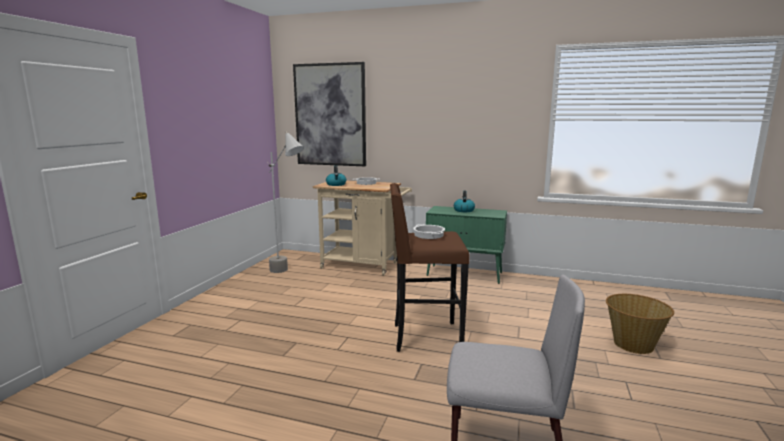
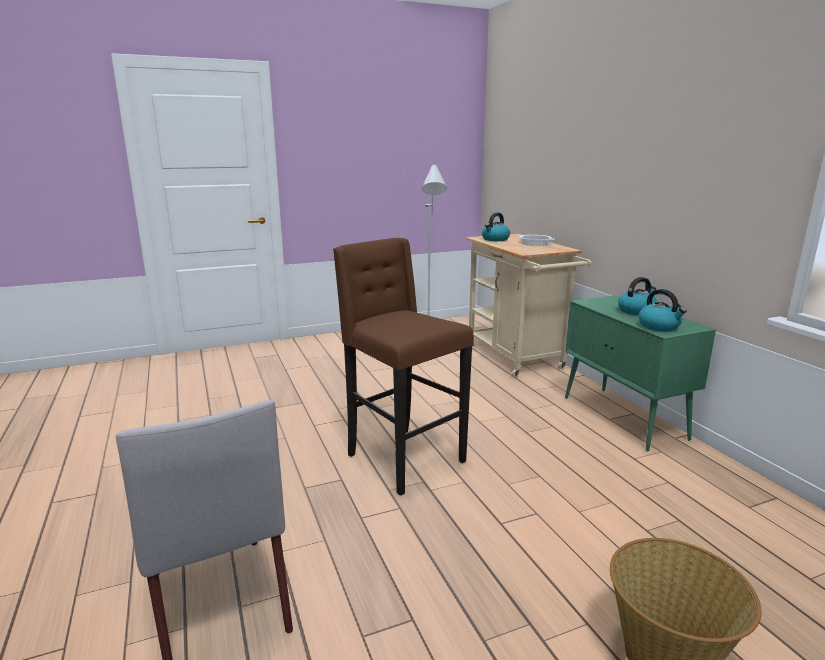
camera: 50 degrees right, 5 degrees up
(330, 115) = (526, 142): picture -> none
(429, 235) = (411, 319): cooking pot -> none
(490, 214) = (659, 326): none -> kettle

